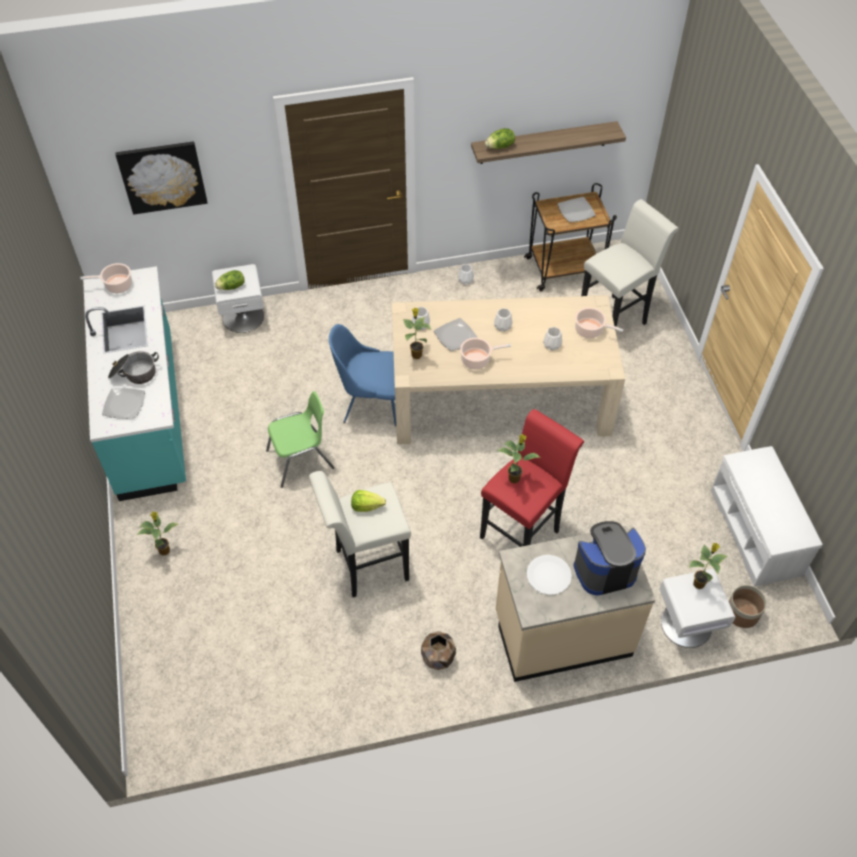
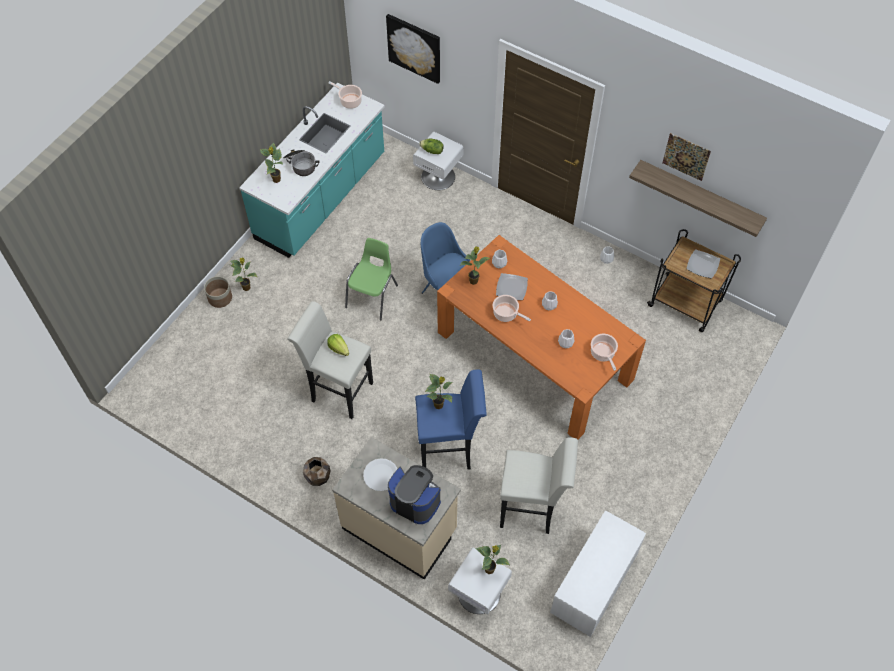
camera: 45 degrees right, 5 degrees up
(124, 404) = (276, 180): plate -> potted plant
(301, 460) = (373, 296): green chair -> green chair turned 90 degrees counterclockwise
(500, 146) = (656, 177): lettuce -> none
(500, 397) = (534, 356): beige dining table -> orange dining table
(521, 106) = (686, 156): none -> picture
(523, 530) = (450, 449): red stool -> blue stool
(616, 318) = (679, 366): white stool -> white stool (532, 509)
(742, 613) = (521, 620): planter -> planter (220, 298)

